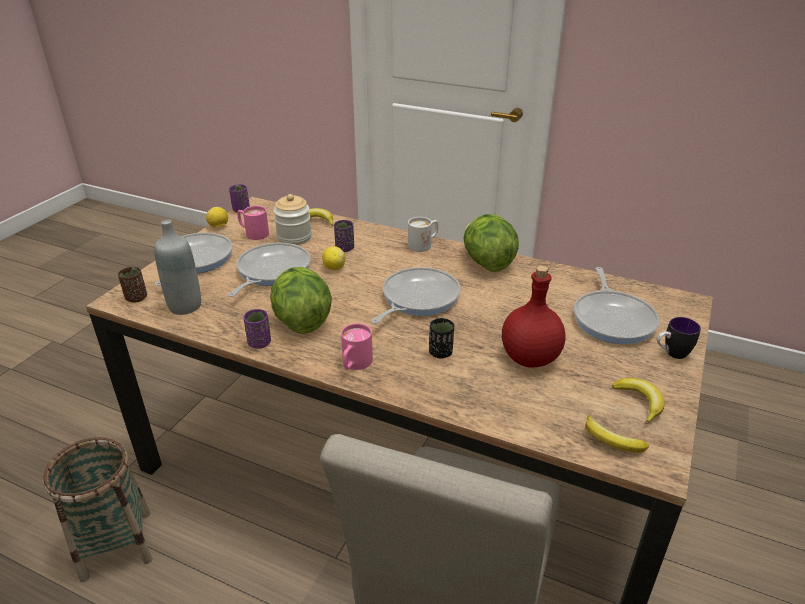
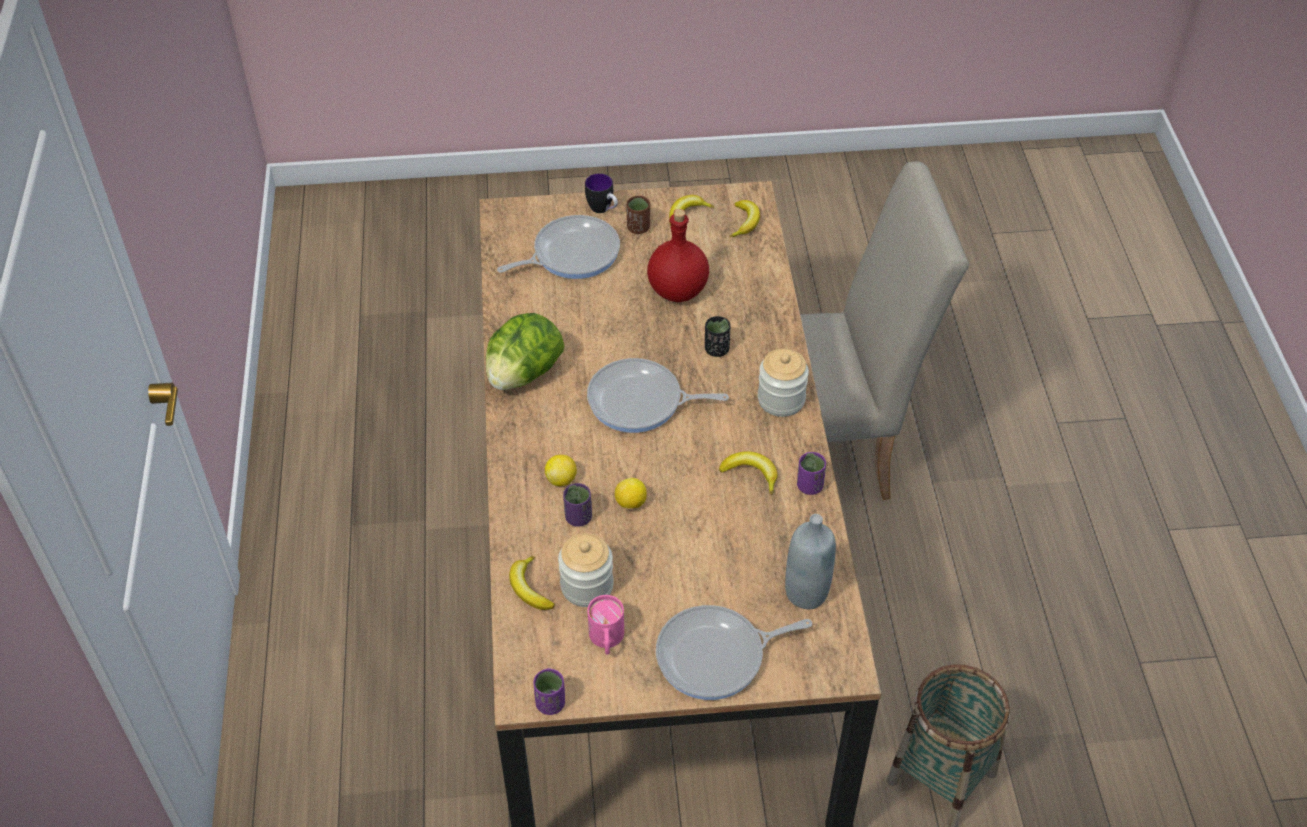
camera: 120 degrees left, 15 degrees up
(136, 298) = (830, 653): brown cup -> brown cup (638, 228)
(218, 226) = (616, 696): lemon -> lemon (561, 479)
(271, 271) = (682, 559): frying pan -> none
(301, 321) = (751, 474): lettuce -> banana
(354, 364) = (781, 399): pink mug -> jar
(424, 244) = (517, 445): white mug -> none

